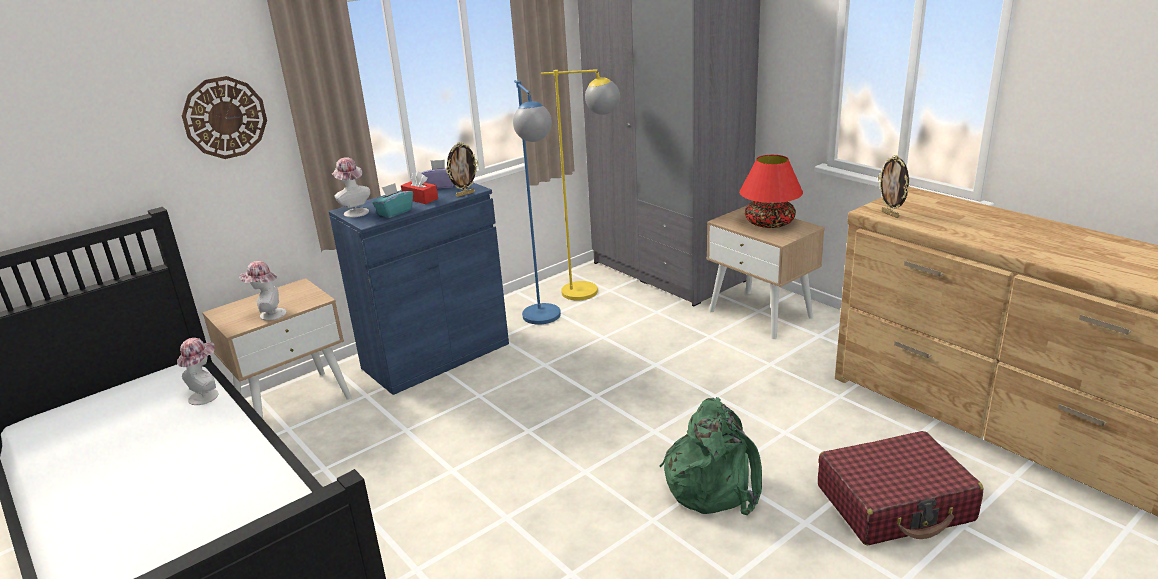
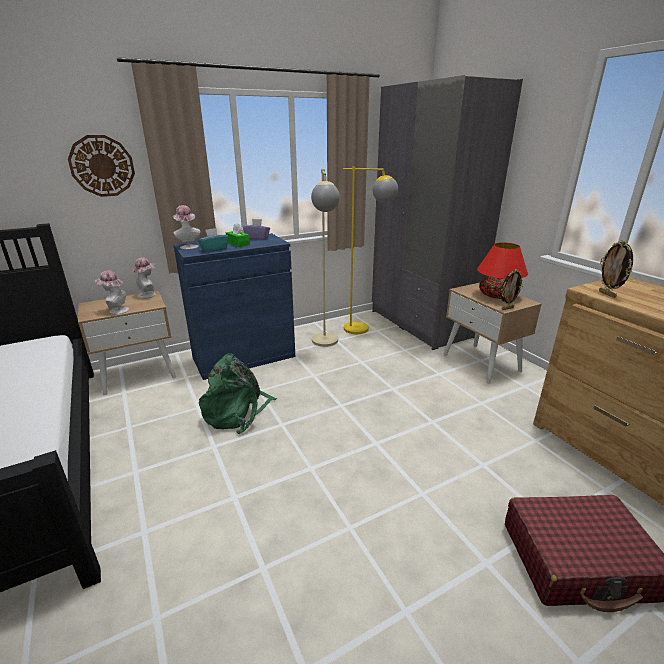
camera: 10 degrees right, 0 degrees up
(207, 395) = (49, 360): hat -> hat (149, 294)
(420, 199) = (238, 243): red tissue box -> green tissue box
(465, 194) = (269, 244): picture frame -> picture frame (507, 308)
(545, 321) = (325, 345): blue floor lamp -> beige floor lamp
(713, 483) = (411, 502): green backpack -> green backpack (237, 412)

